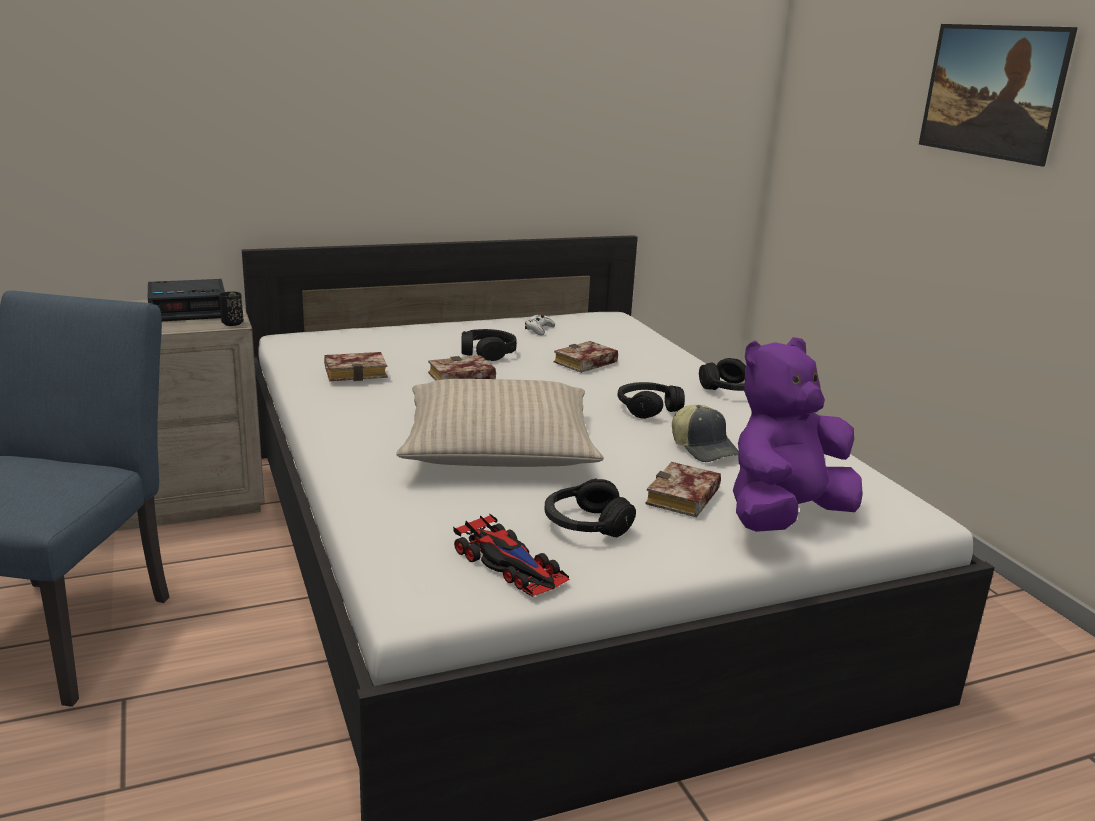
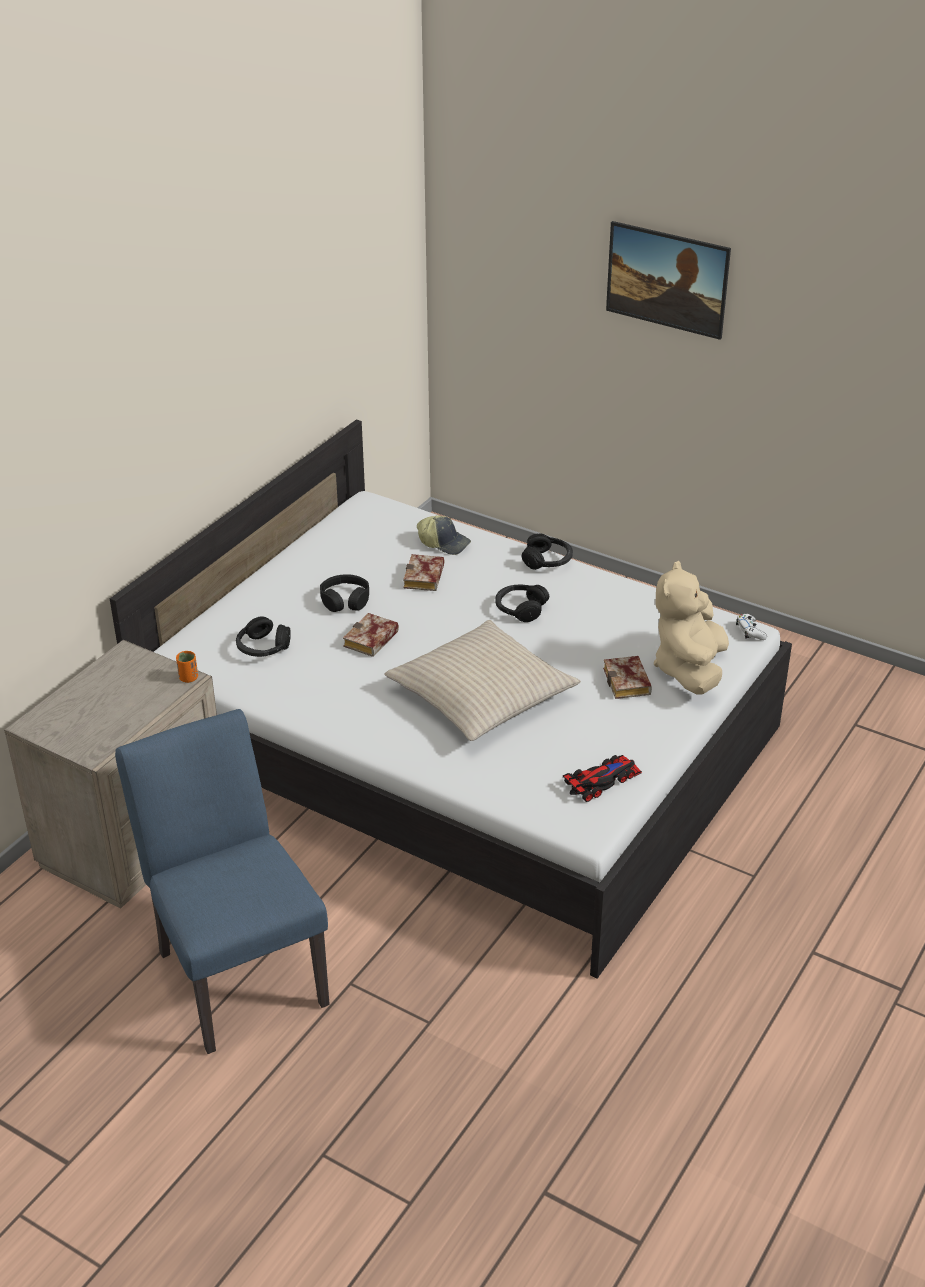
camera: 35 degrees left, 15 degrees up
(189, 310) = (126, 679): alarm clock -> none
(232, 323) = (188, 678): black cup -> orange cup
(358, 372) = (295, 671): book -> none
(510, 565) = (602, 780): toy car -> toy car turned 45 degrees counterclockwise
(539, 329) = (340, 550): white game controller -> white game controller (750, 631)
(585, 524) = (604, 731): black headphones -> black headphones (263, 648)
(704, 448) = (594, 632): cap -> cap (444, 543)
(784, 517) = (689, 670): purple plush toy -> beige plush toy

